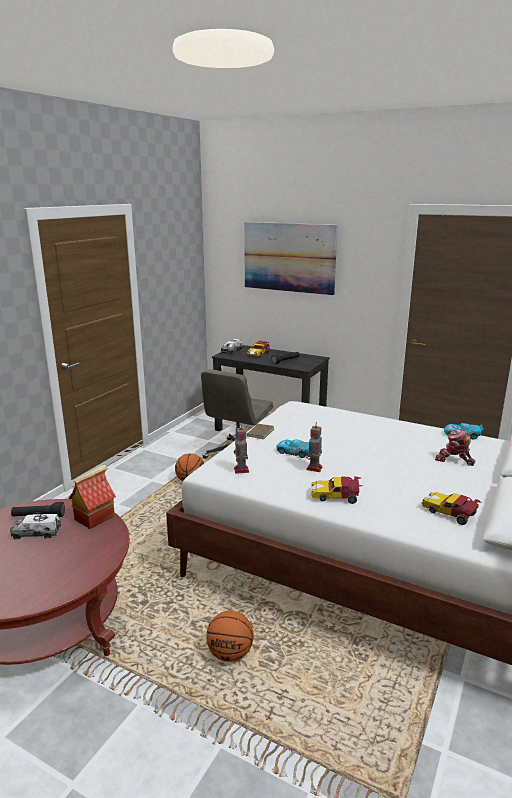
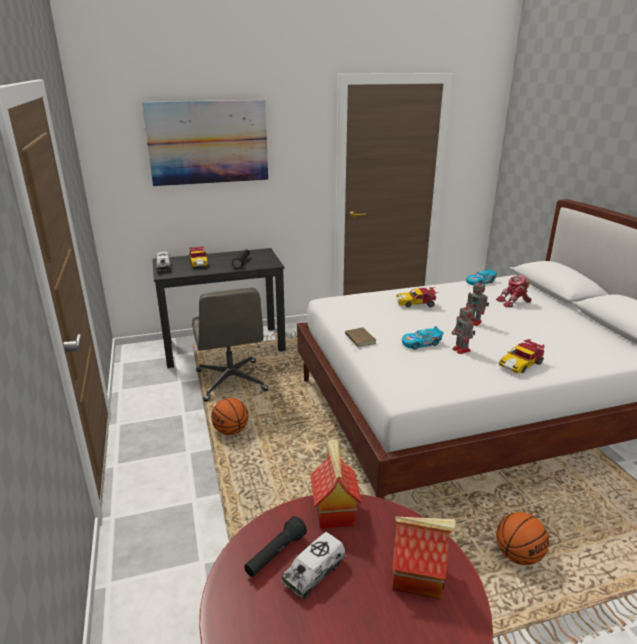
camera: 45 degrees left, 5 degrees up
(68, 566) = (418, 576): none -> toy house
(241, 470) = (422, 379): toy robot -> toy robot (475, 322)
(450, 513) = (590, 341): toy car -> toy car (416, 303)

